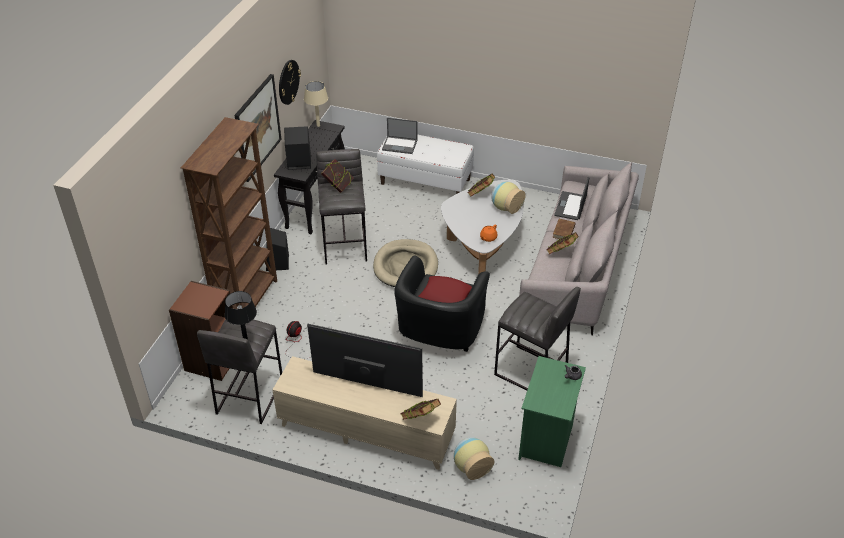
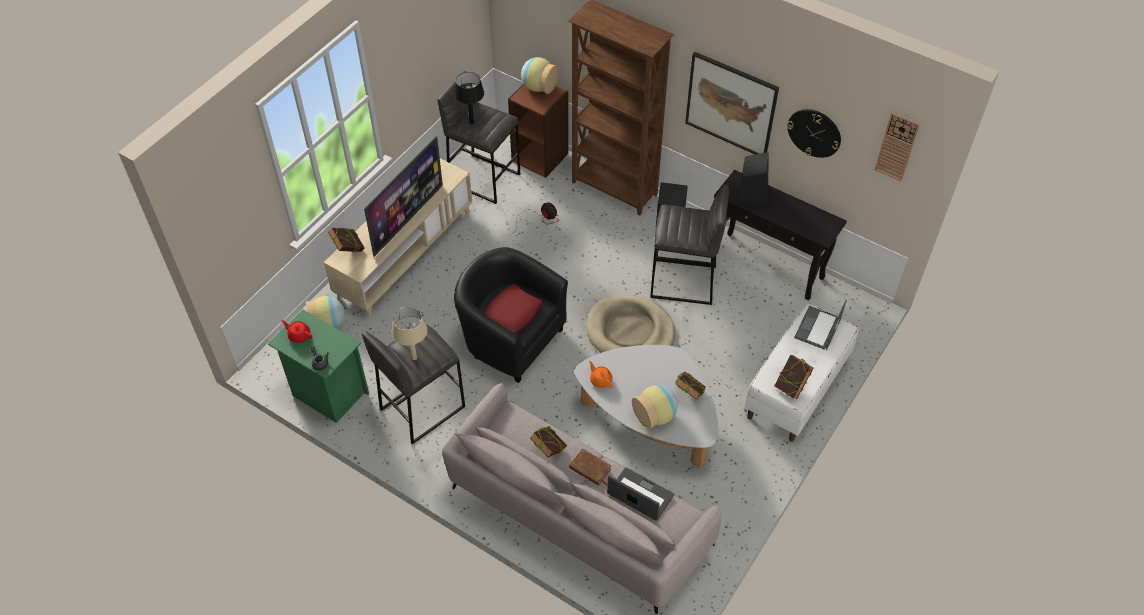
camera: 105 degrees right, 10 degrees up
(187, 301) = (538, 87): none -> vase
(312, 33) = (897, 146): none -> wall clock
(318, 125) = (832, 222): beige table lamp -> beige table lamp (414, 358)
(338, 186) = (694, 221): book -> book (791, 386)
(551, 399) = (299, 335): none -> red teapot

